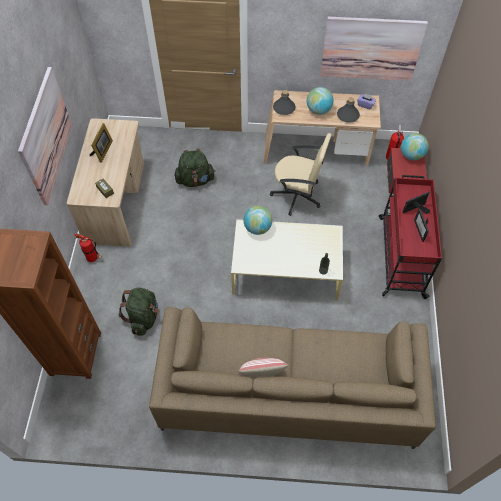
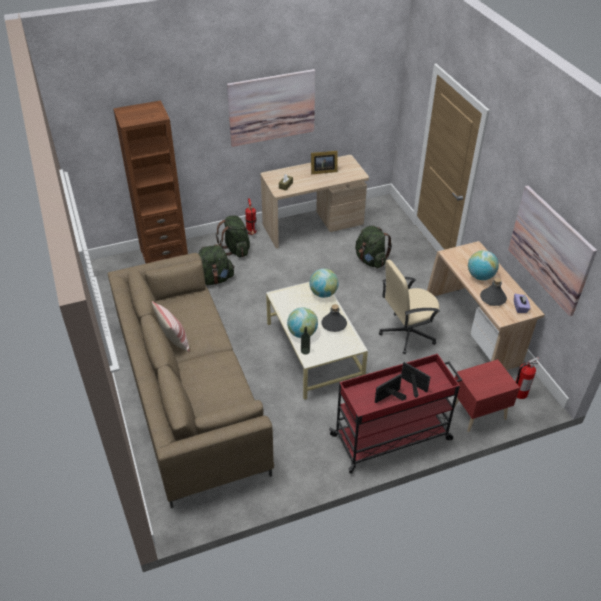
camera: 65 degrees right, 15 degrees down
(109, 281) = (236, 249): none -> green backpack
(284, 108) = (461, 253): grey bottle -> grey bottle (334, 324)
(297, 195) = (406, 333): beige office chair -> beige office chair turned 75 degrees clockwise
(411, 155) = (501, 378): globe -> globe (302, 333)

